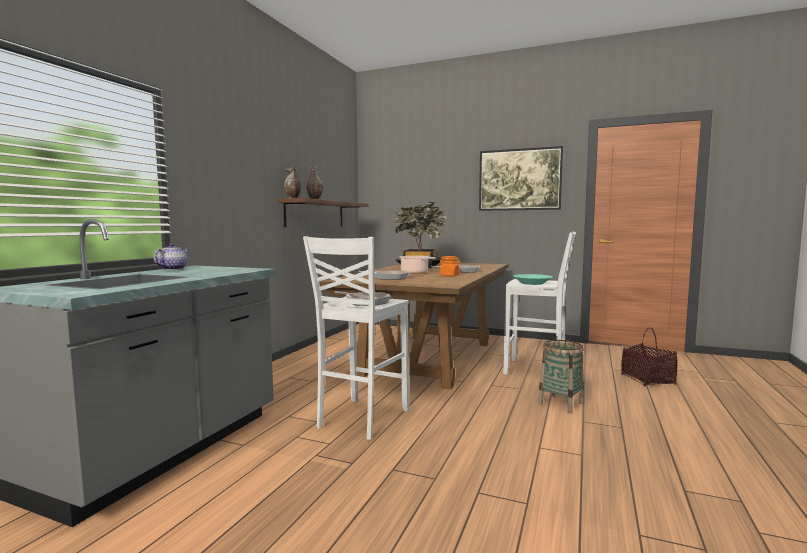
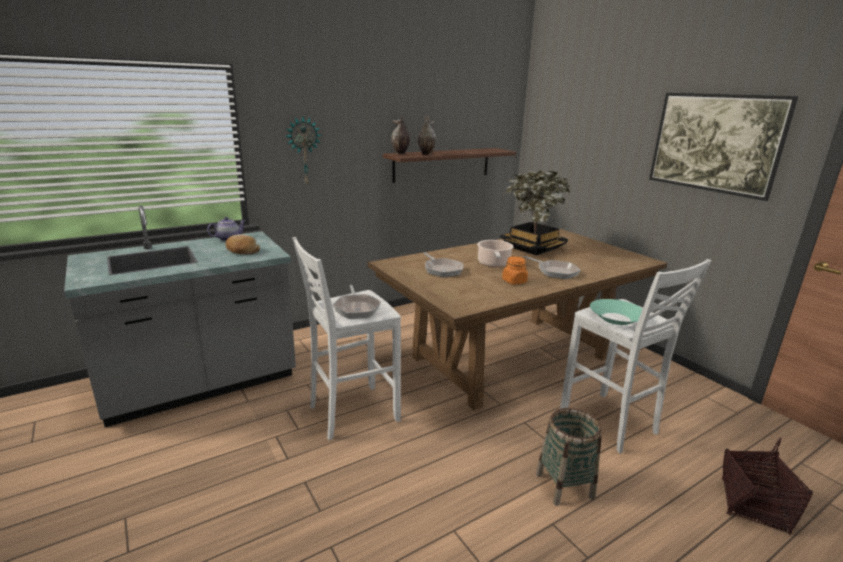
camera: 35 degrees right, 15 degrees up
(214, 270) = (242, 250): none -> bread
(218, 187) = (303, 151): none -> wall clock

